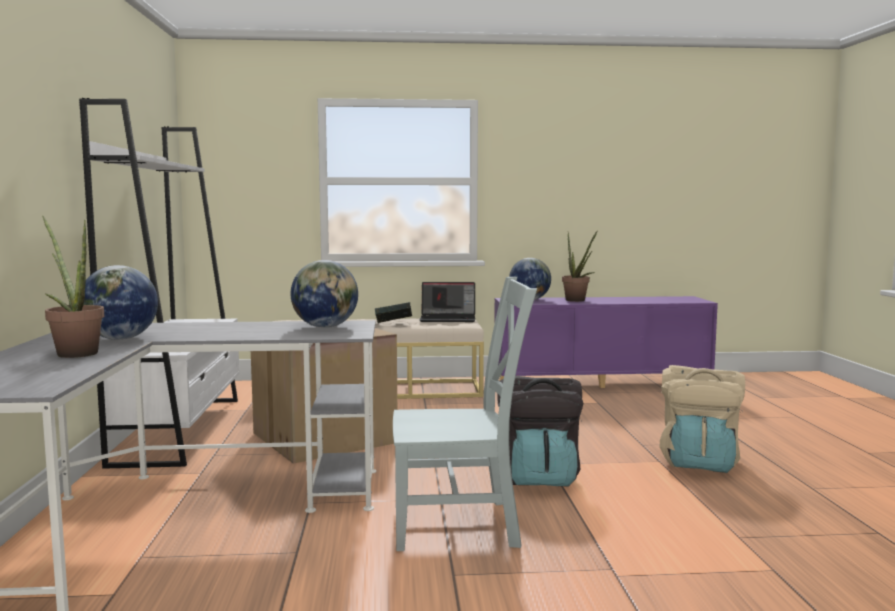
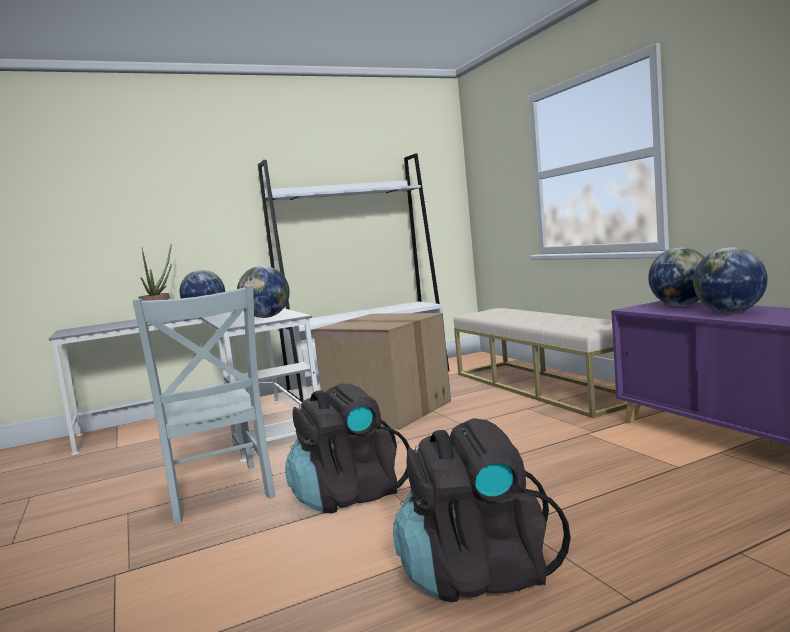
camera: 70 degrees right, 0 degrees up
(393, 324) = (540, 321): book -> none
(448, 319) = (604, 321): laptop -> none
(577, 301) = (729, 312): potted plant -> globe
(699, 462) = (477, 574): beige backpack -> black backpack

